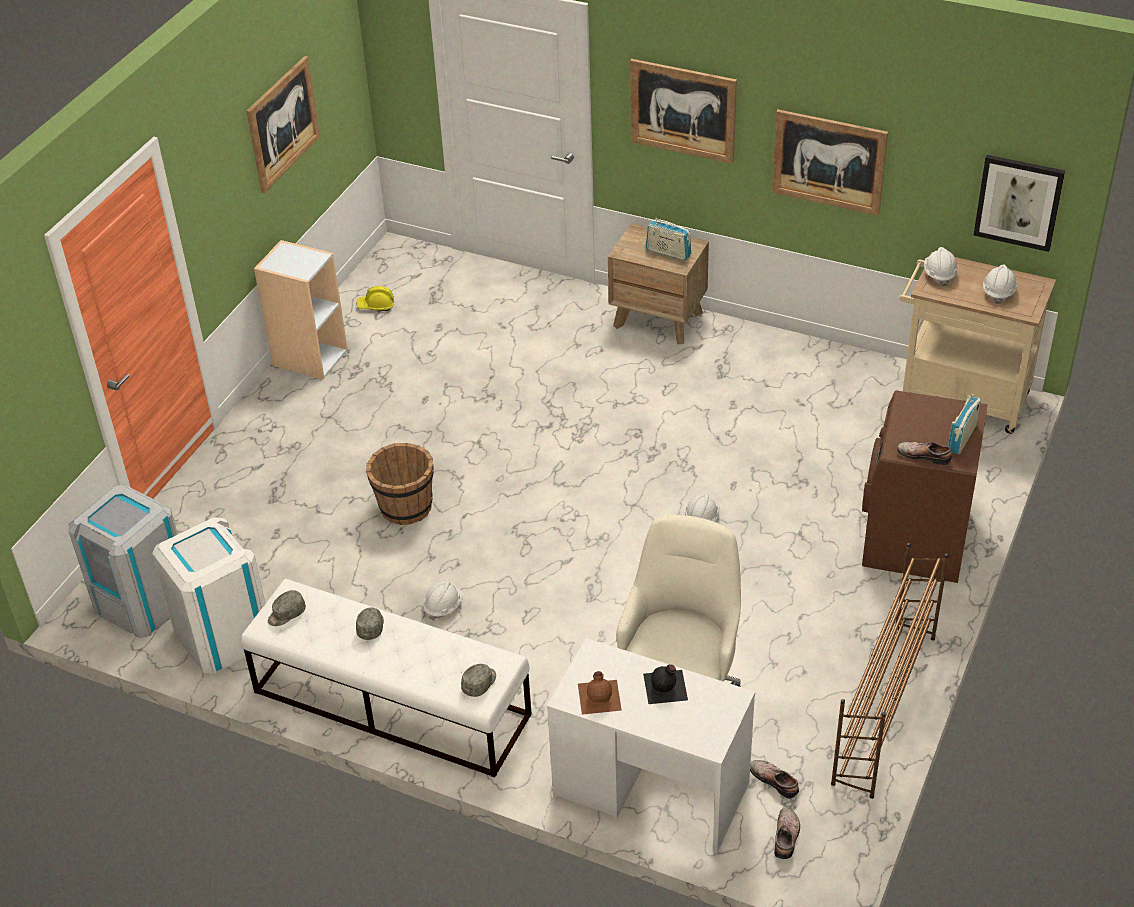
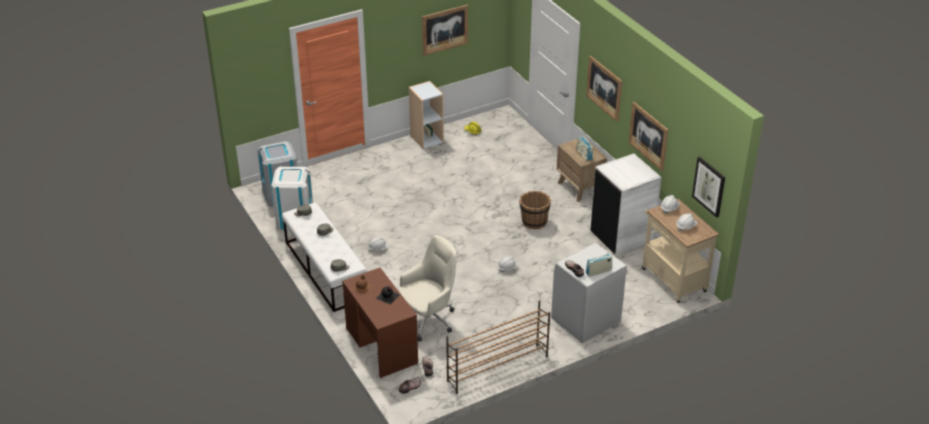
camera: 35 degrees right, 5 degrees down
(405, 507) = (402, 208): brown bucket -> brown bucket (534, 222)
(650, 789) = (381, 345): white desk -> brown desk
(810, 367) = (621, 236): none -> white cabinet
(913, 538) = (584, 318): brown washing machine -> white washing machine

